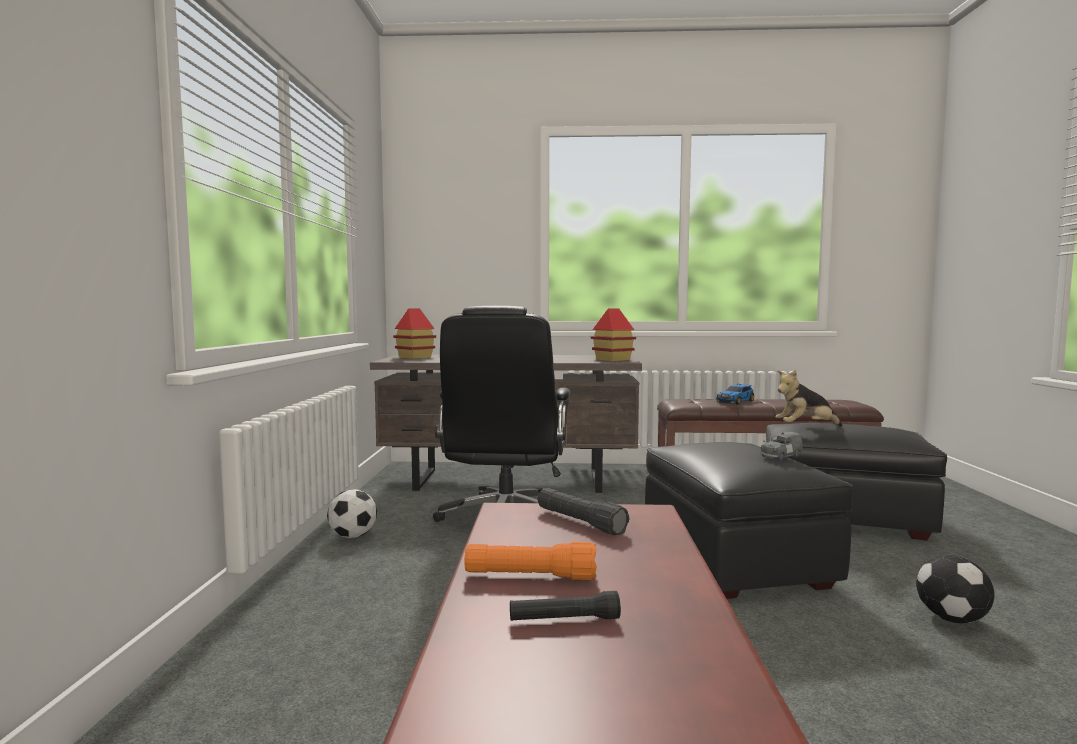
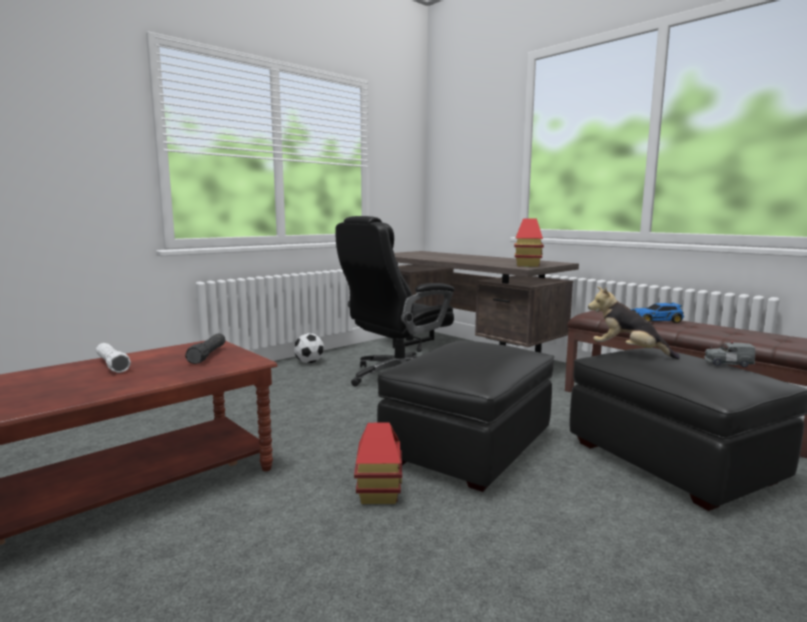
camera: 45 degrees right, 5 degrees up
(415, 357) = (412, 253): toy house -> toy house (379, 493)
(530, 576) = (112, 365): orange flashlight -> white flashlight
(564, 620) = (62, 379): black flashlight -> none
(780, 456) = (484, 362): grey toy car -> grey toy car (727, 364)
(951, 619) = (516, 554): football -> none

